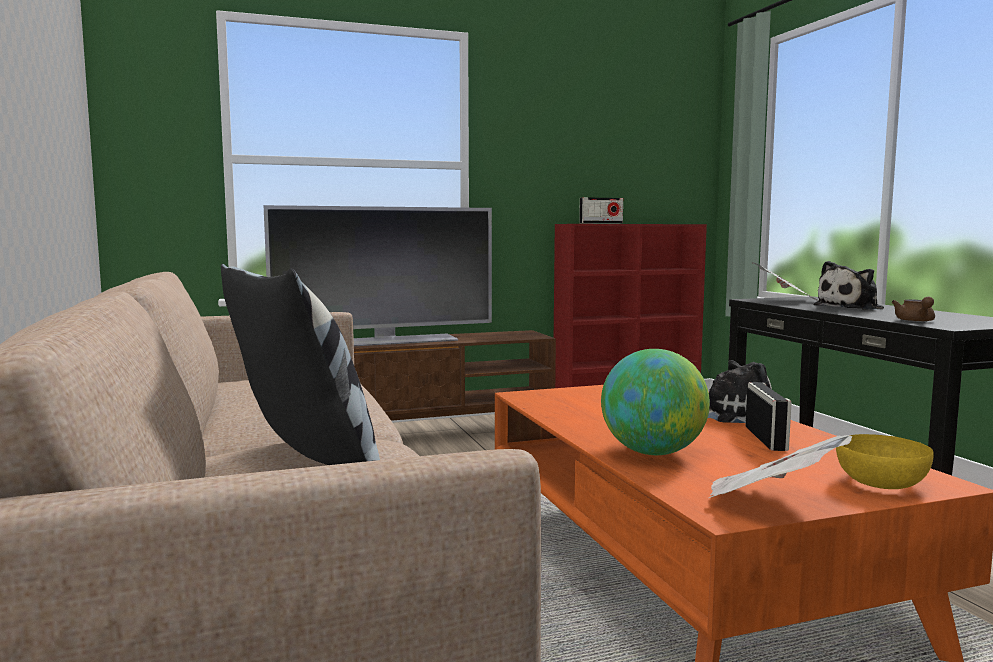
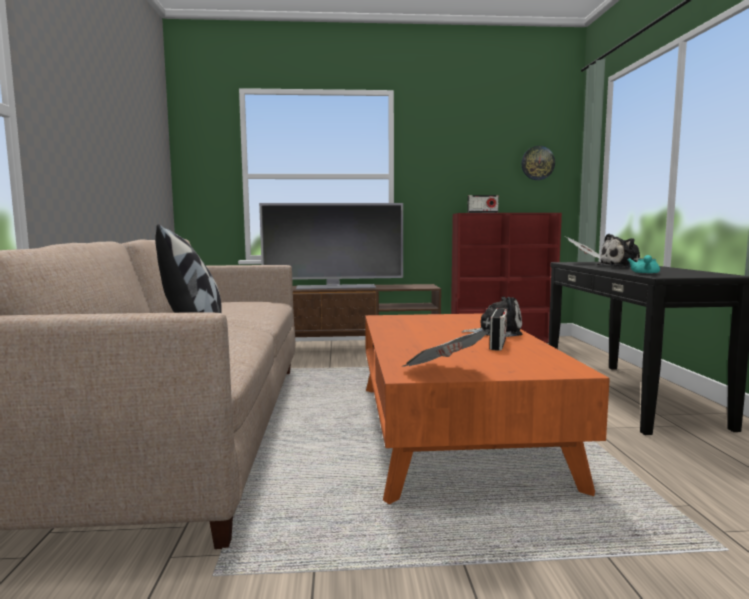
camera: 15 degrees right, 0 degrees up
(653, 452) = (412, 346): globe -> none
(667, 152) = (537, 163): none -> wall clock
(880, 483) = (533, 369): yellow bowl -> none
(916, 321) = (645, 273): brown teapot -> turquoise teapot

